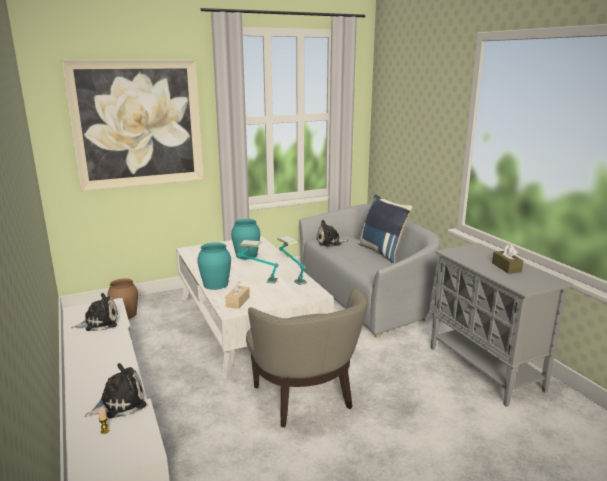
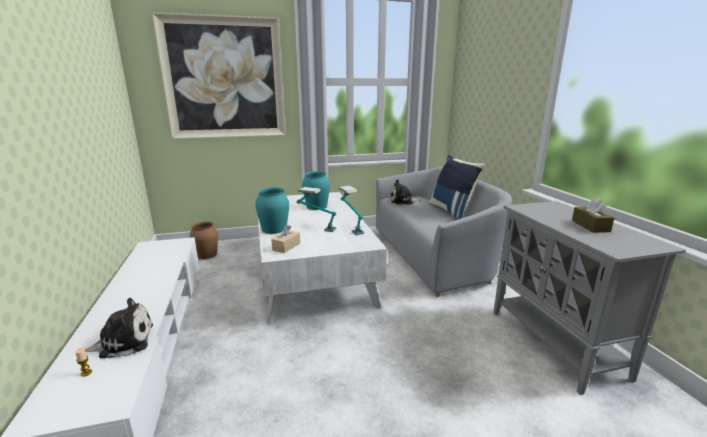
camera: 10 degrees right, 0 degrees up
(99, 322) = (160, 257): plush toy -> none
(305, 399) = (342, 356): beige armchair -> none

